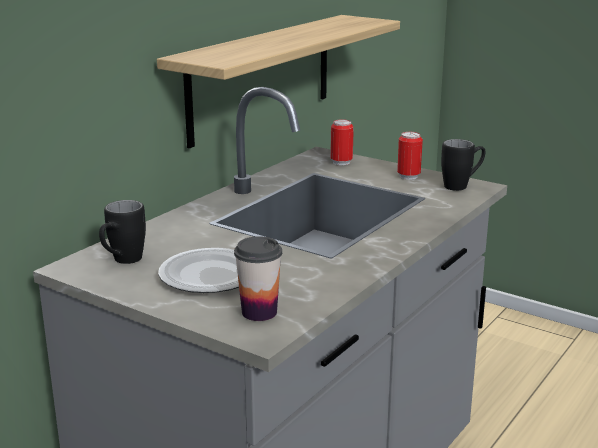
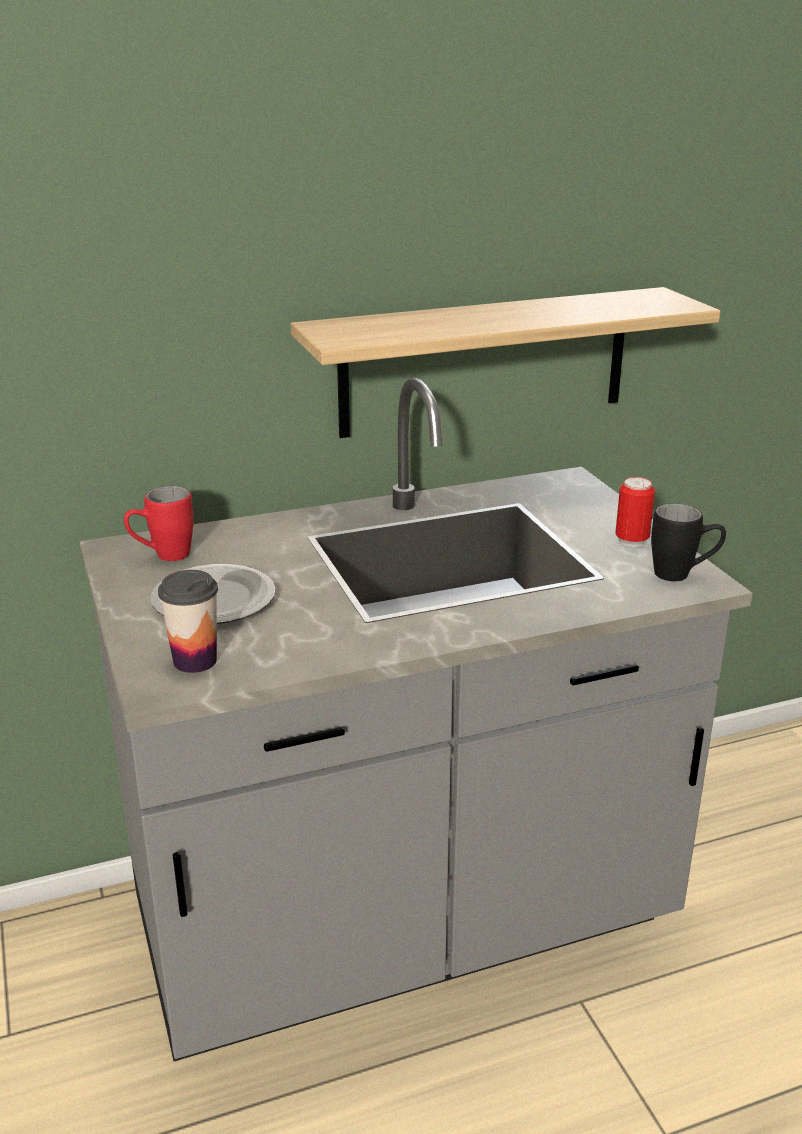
camera: 35 degrees right, 5 degrees up
(122, 262) = (162, 556): black mug -> red mug
(341, 162) = (576, 497): can -> none

